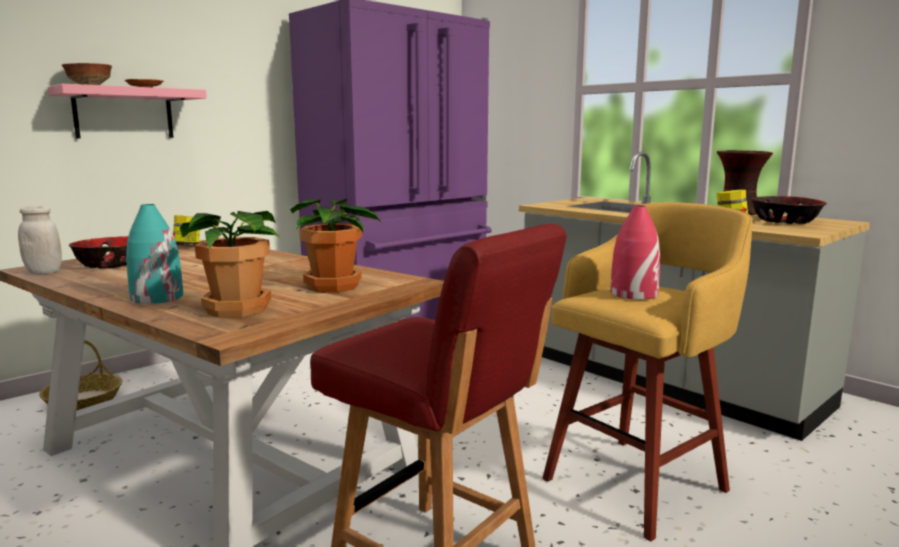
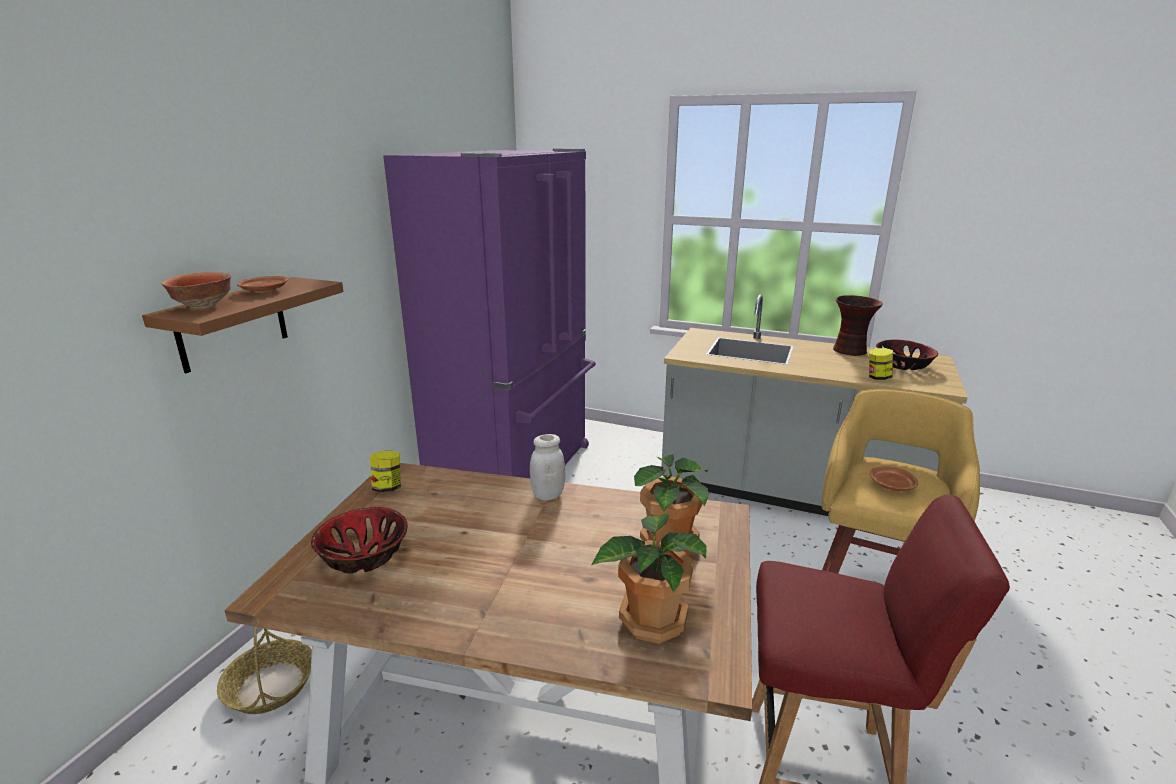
camera: 25 degrees left, 10 degrees up
(44, 272) = (303, 599): white jar -> white jar (548, 495)
(124, 113) = (232, 324): pink shelf -> brown shelf
(156, 297) = (534, 621): turquoise vase -> none
(633, 294) = (891, 485): red vase -> brown plate

